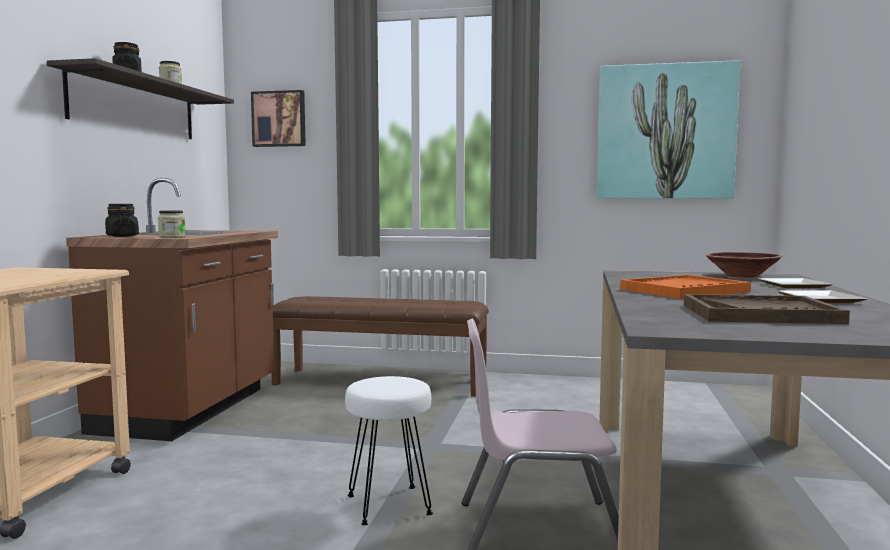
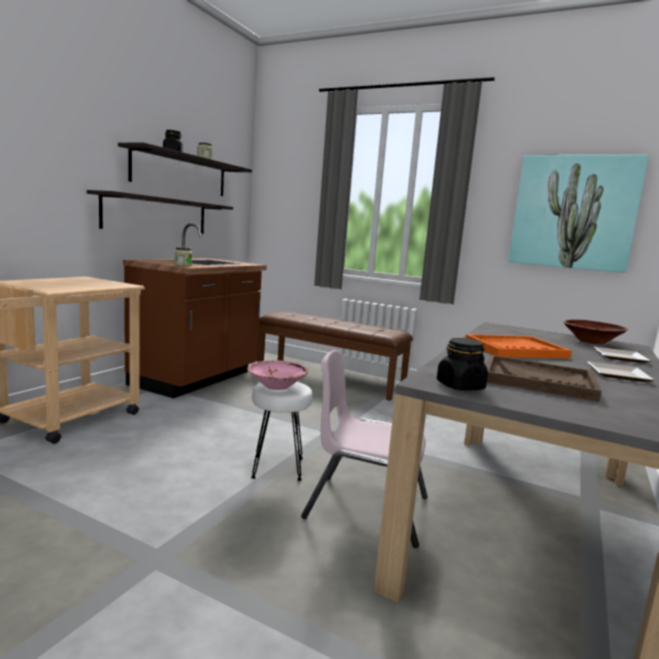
camera: 15 degrees right, 5 degrees up
(107, 168) = (157, 215): none -> shelf
(122, 236) = (156, 261): black jar -> black jar (460, 386)
(279, 119) = (286, 184): picture -> none
(381, 385) = (277, 386): none -> pink bowl

